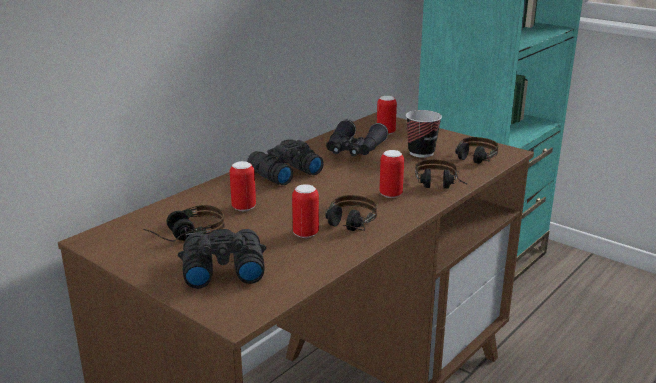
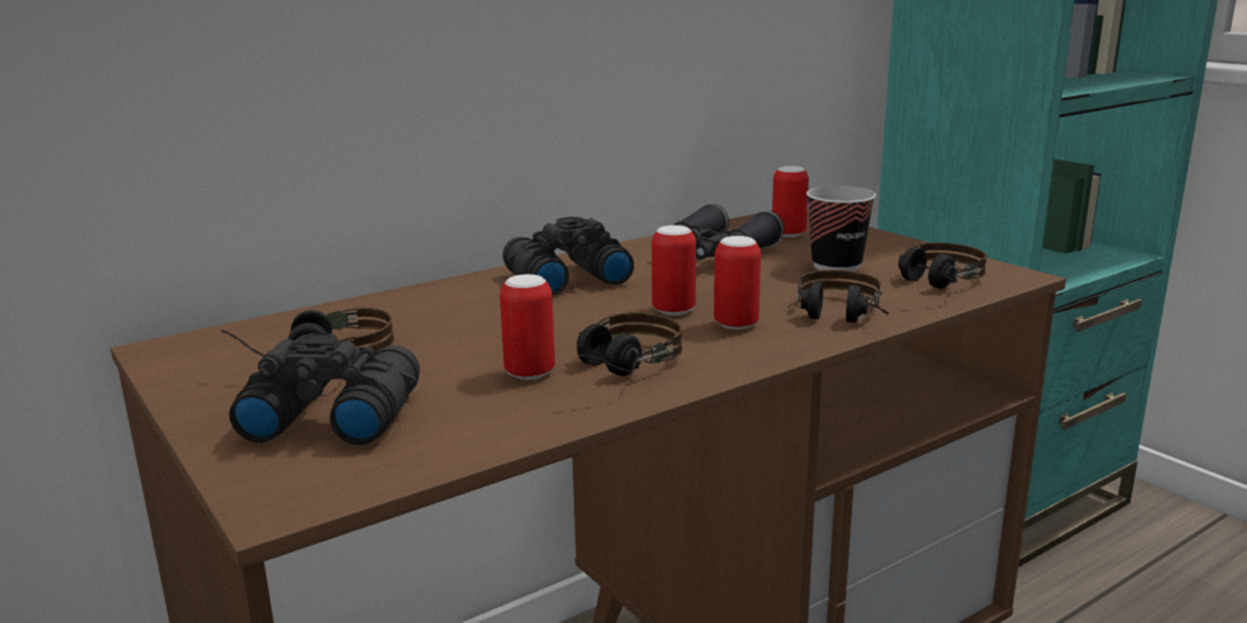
camera: 15 degrees right, 5 degrees down
(244, 207) = (454, 323): can -> can (673, 310)

